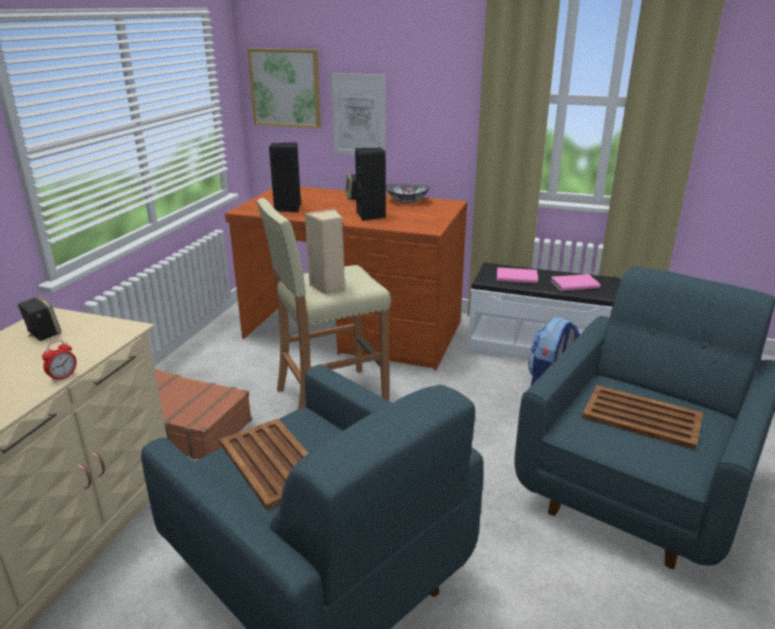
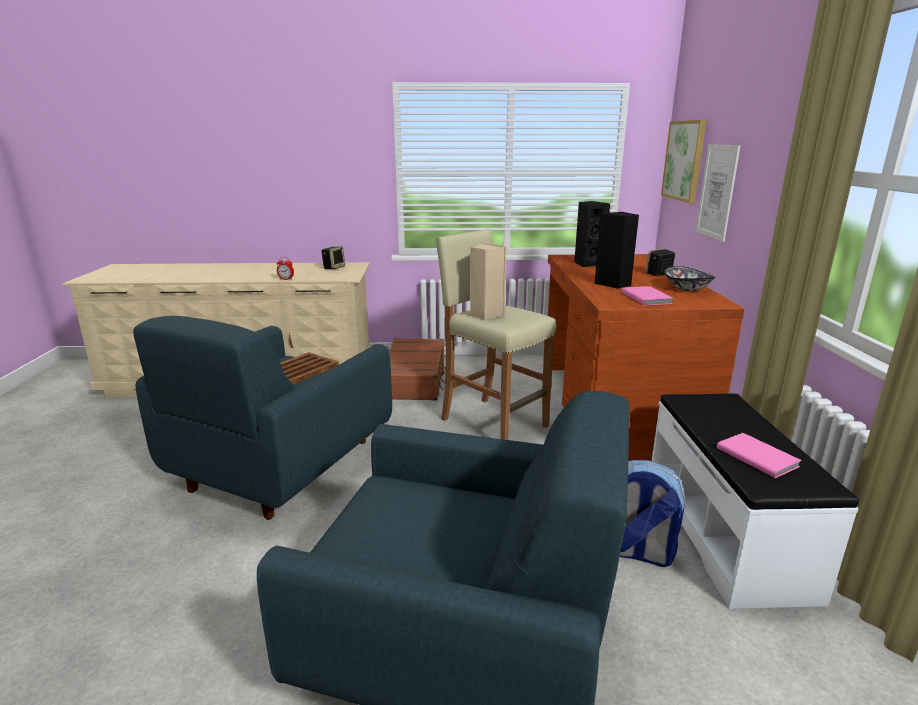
camera: 70 degrees right, 5 degrees down
(516, 277) = (717, 415): pink book -> pink book (647, 297)
(640, 417) = (424, 528): brown tray -> none

